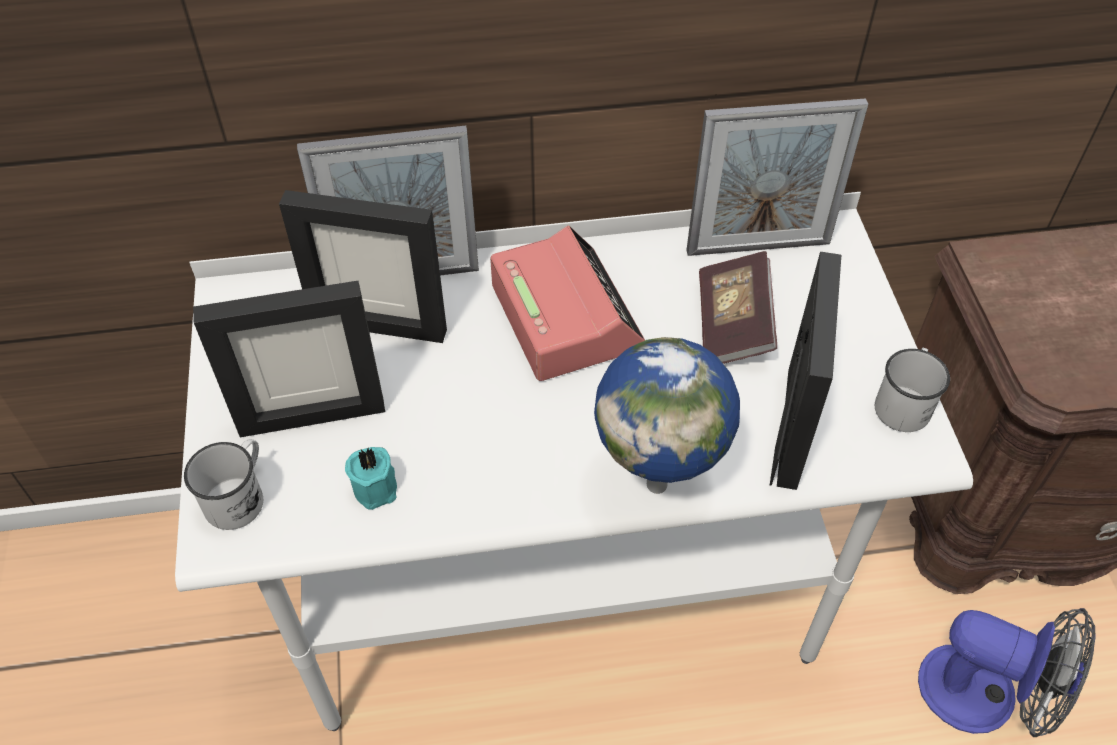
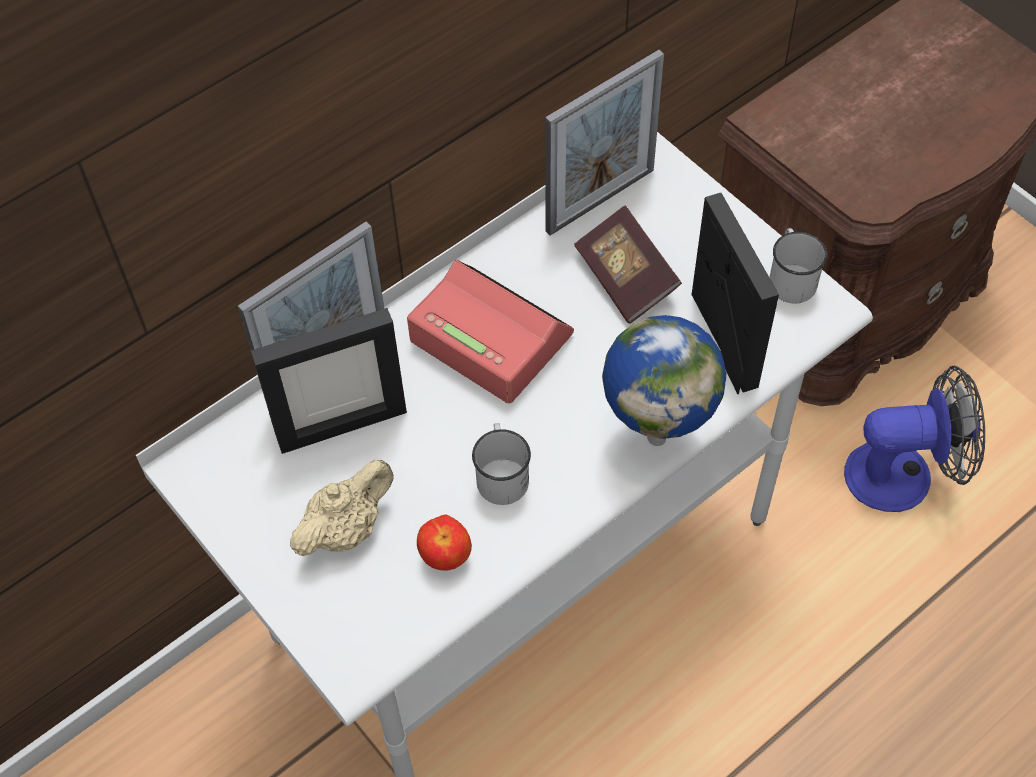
camera: 30 degrees left, 5 degrees up
(240, 496) = (342, 625): white mug -> white mug (501, 474)
(312, 414) = (346, 529): picture frame -> beige teapot
(377, 486) = (446, 557): turquoise candle -> apple

